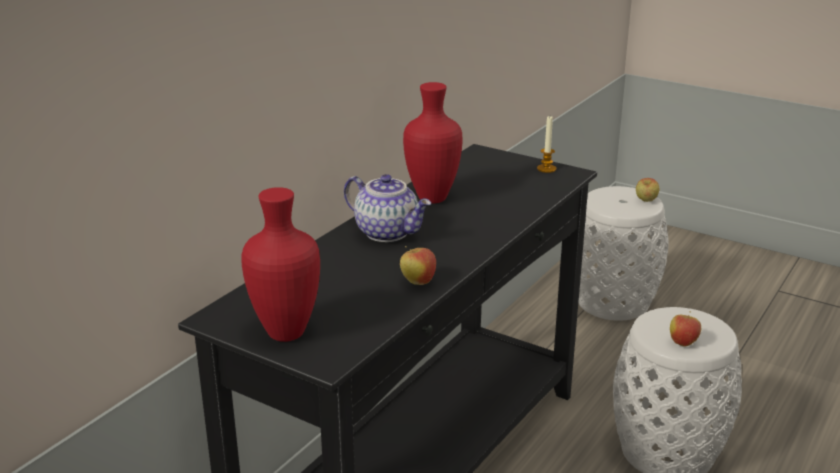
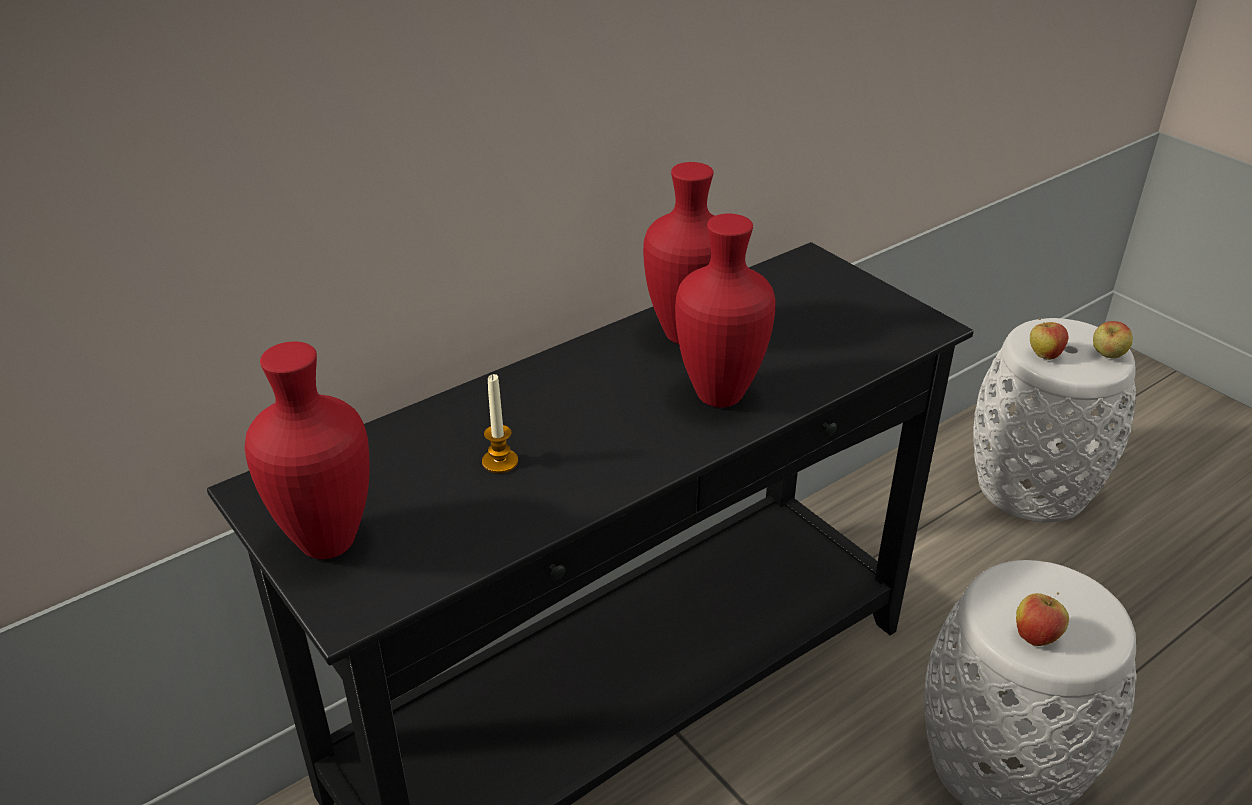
camera: 20 degrees right, 10 degrees up
(388, 232) = (584, 386): teapot -> none
(418, 282) = (566, 491): apple -> apple (1044, 355)
(477, 223) = (722, 396): none -> red vase
(546, 169) = (893, 310): candle -> candle (500, 462)

